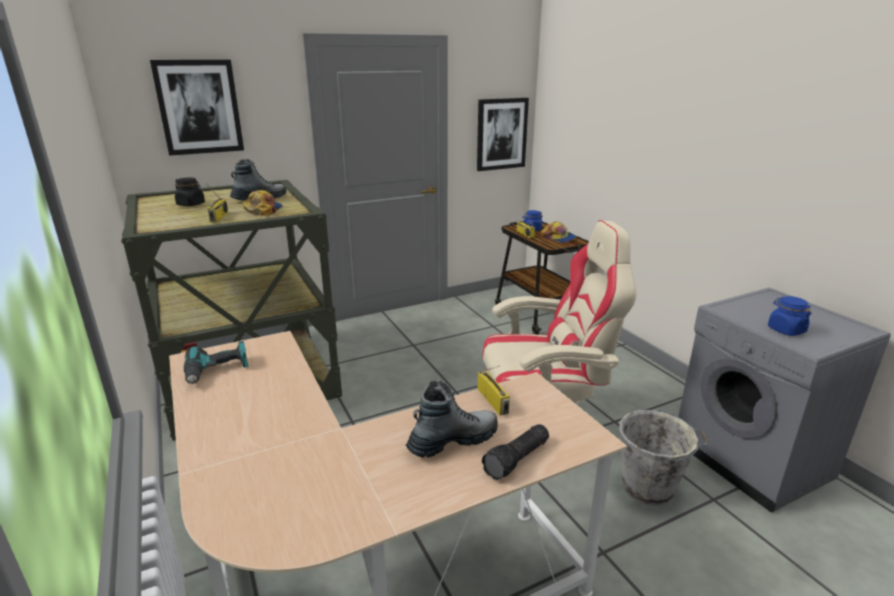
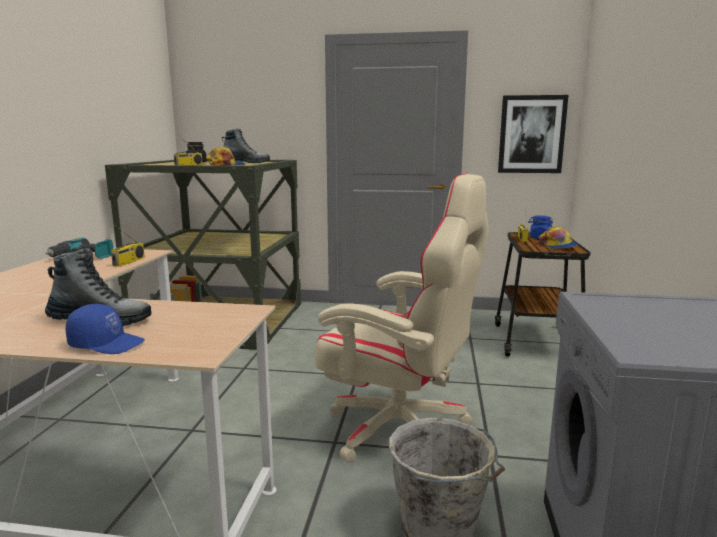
camera: 35 degrees right, 10 degrees down
(199, 107) = (238, 96): picture -> none
(493, 401) = (191, 310): radio -> radio (129, 262)
(518, 460) = (107, 344): flashlight -> blue cap
(786, 330) = (643, 331): blue jar -> none

